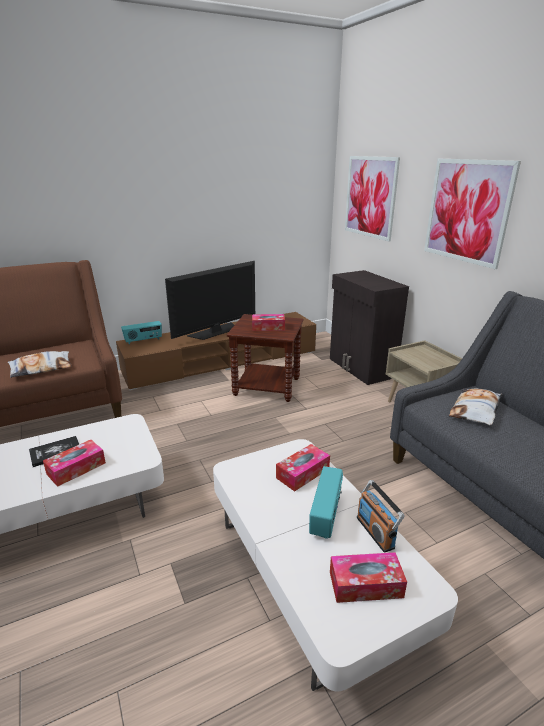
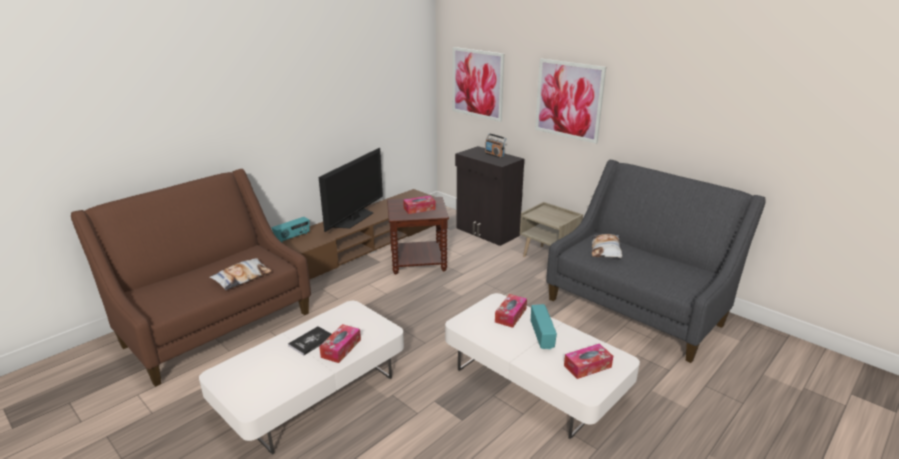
camera: 20 degrees left, 0 degrees up
(375, 532) = (577, 339): radio -> radio (494, 155)

